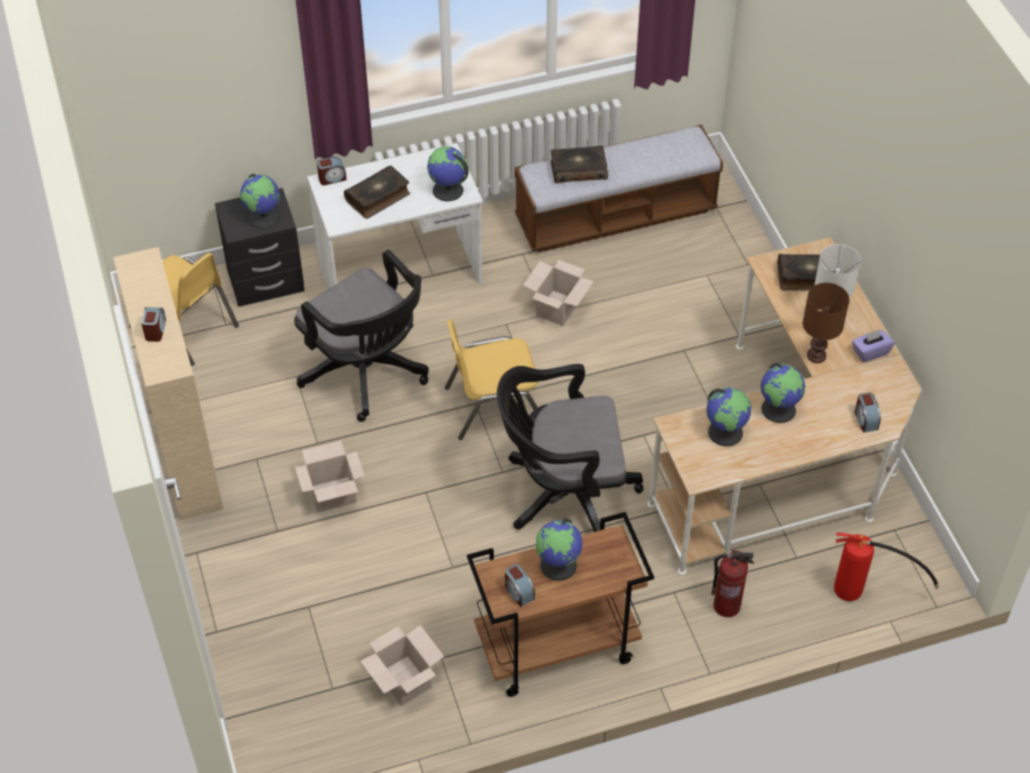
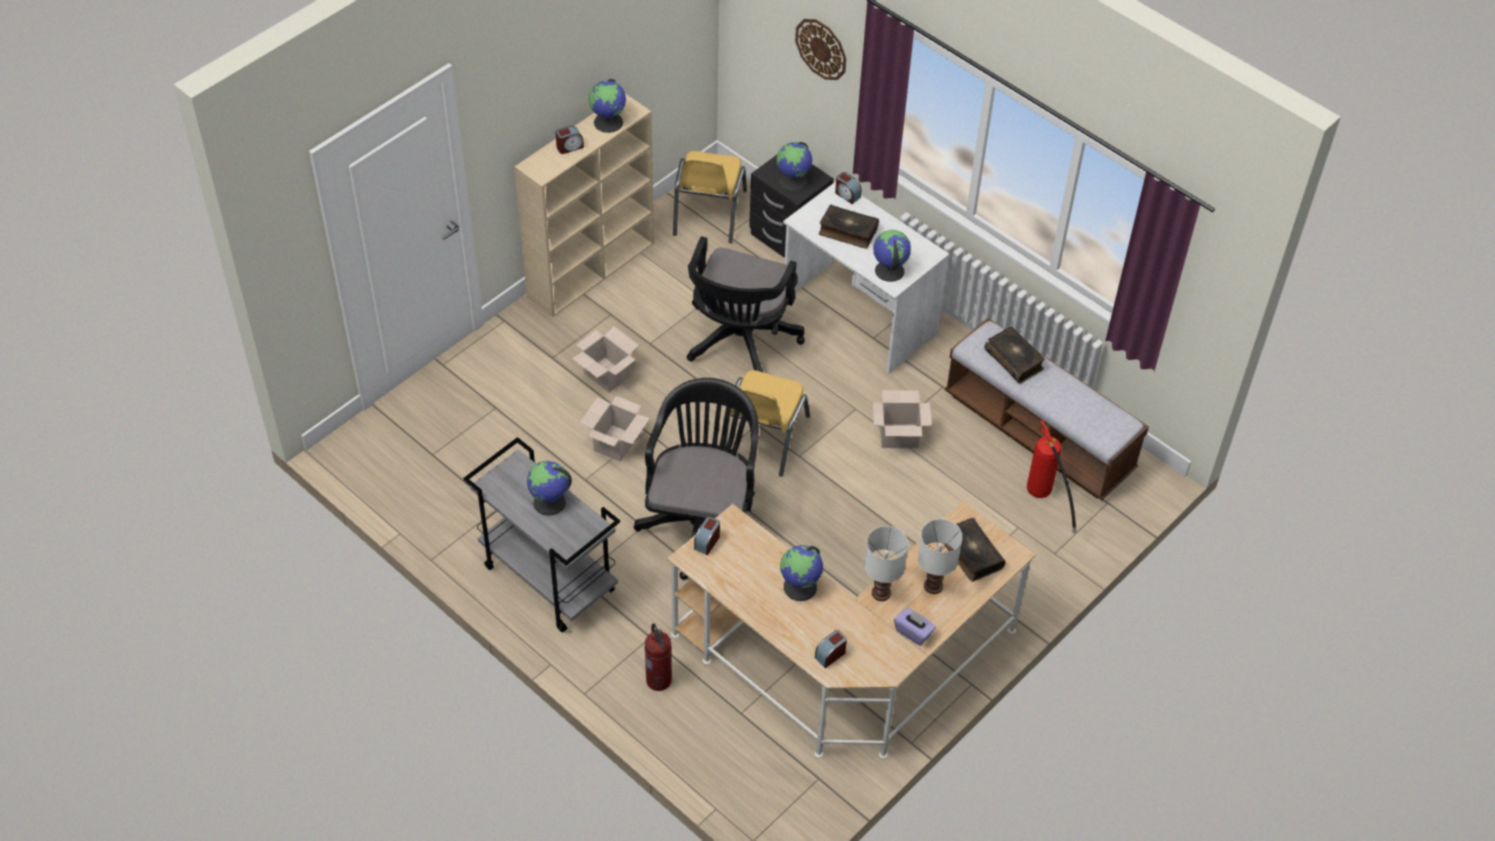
camera: 60 degrees right, 0 degrees up
(226, 70) = (821, 49): none -> wall clock
(403, 680) = (463, 494): cardboard box -> cardboard box (615, 442)
(494, 405) = (763, 437): yellow chair -> yellow chair turned 120 degrees counterclockwise
(518, 592) = (509, 487): alarm clock -> alarm clock (707, 542)
(556, 649) = (547, 578): brown cart -> grey cart
(563, 494) = (702, 521): black office chair -> black office chair turned 45 degrees clockwise
(725, 432) = (750, 558): globe -> globe (609, 122)
(817, 356) = (880, 593): brown table lamp -> white table lamp
(865, 593) = (734, 779): fire extinguisher -> fire extinguisher (1044, 501)

